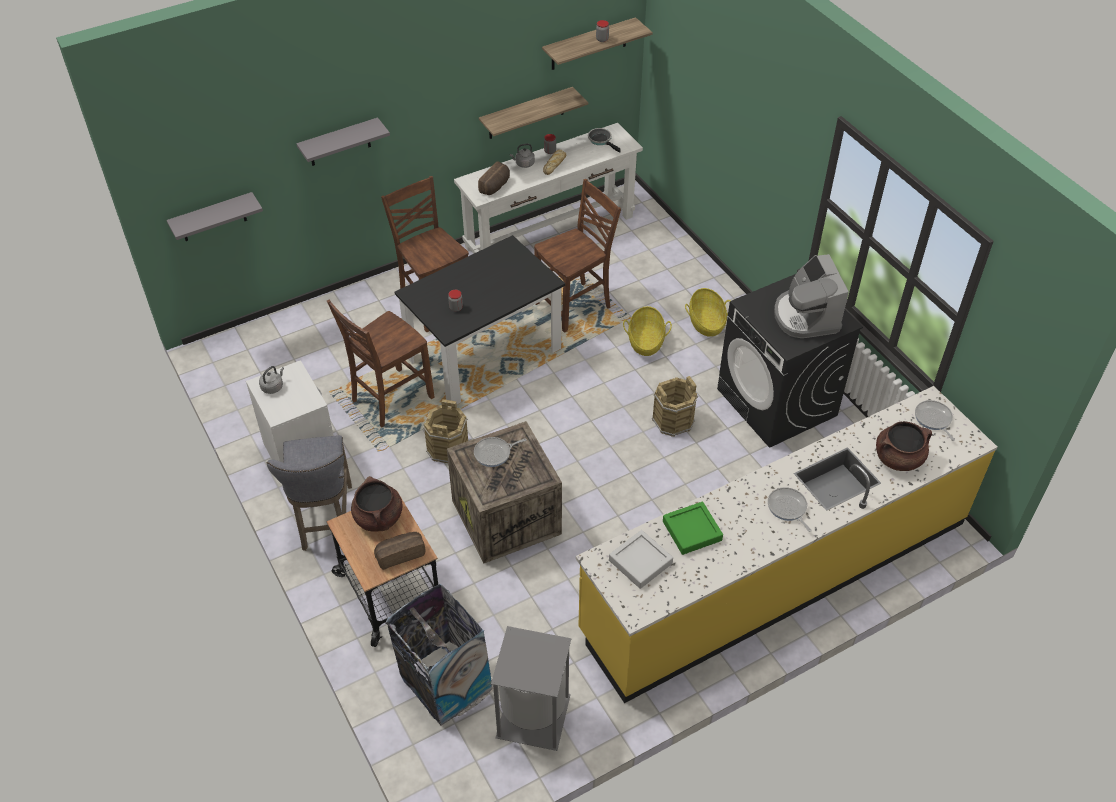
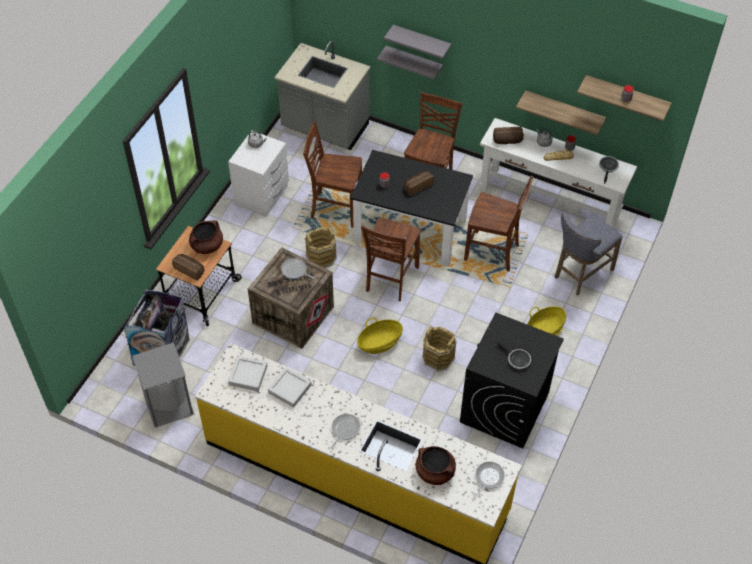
camera: 55 degrees right, 5 degrees up
(213, 218) = (331, 33): grey shelf -> grey shelf (413, 63)
(264, 347) = (324, 128): none -> grey counter
(325, 521) = (225, 235): grey stool -> grey stool (580, 274)
(484, 283) = (417, 186): none -> bread
(534, 405) = (390, 279): none -> brown chair
(646, 341) = (495, 307): basket -> basket (379, 343)
(692, 531) = (289, 389): green tray -> grey tray
(805, 317) = (517, 360): coffee machine -> frying pan

